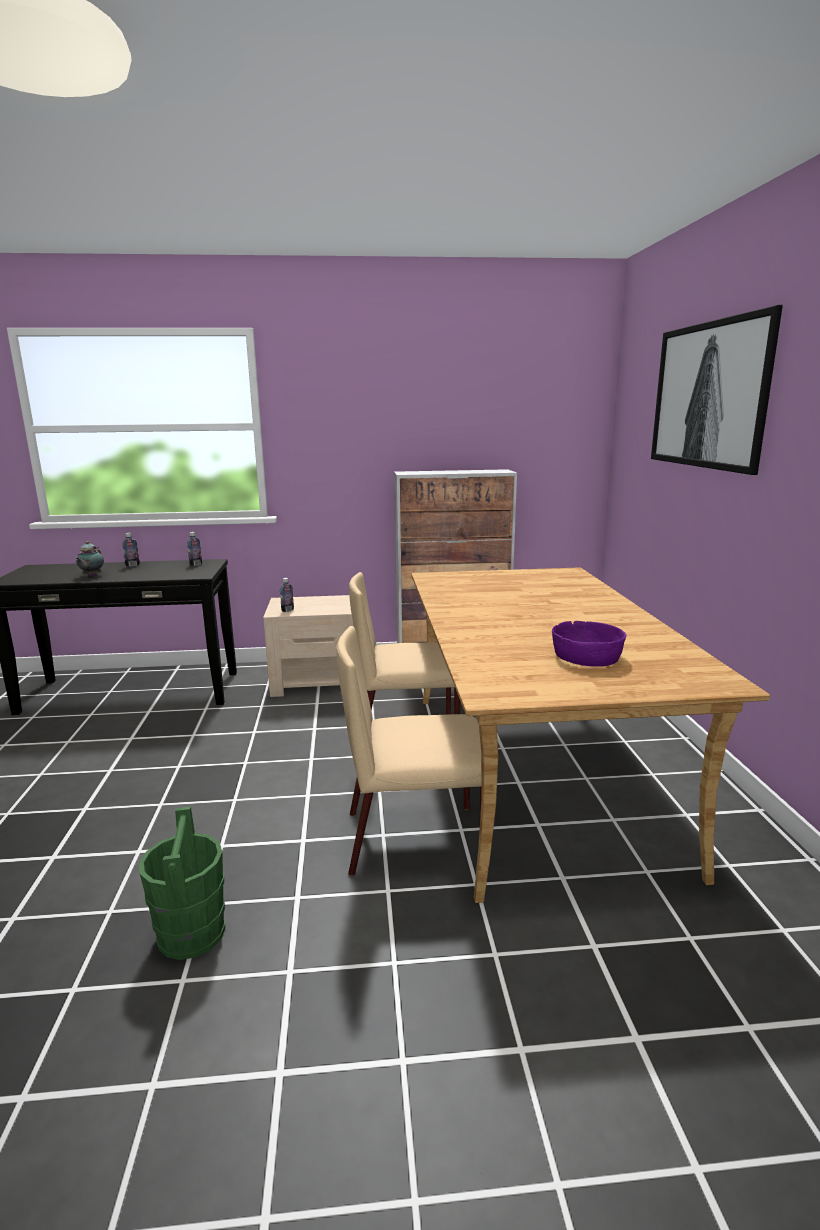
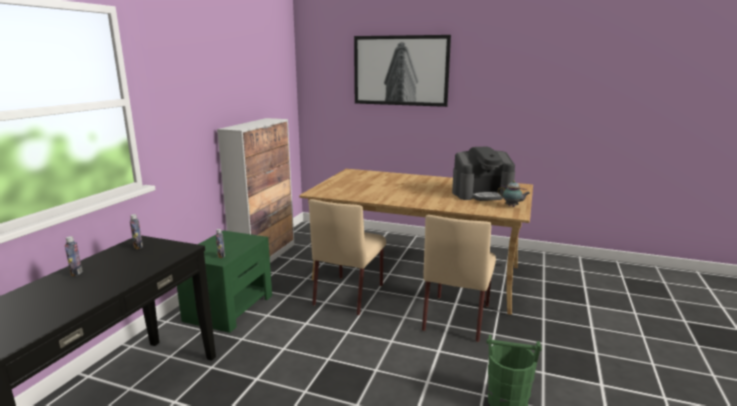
camera: 65 degrees left, 0 degrees up
(91, 576) = (84, 294): teapot -> teapot (512, 206)
(319, 681) = (229, 307): beige nightstand -> green nightstand
(587, 656) = (481, 194): purple bowl -> coffee machine

